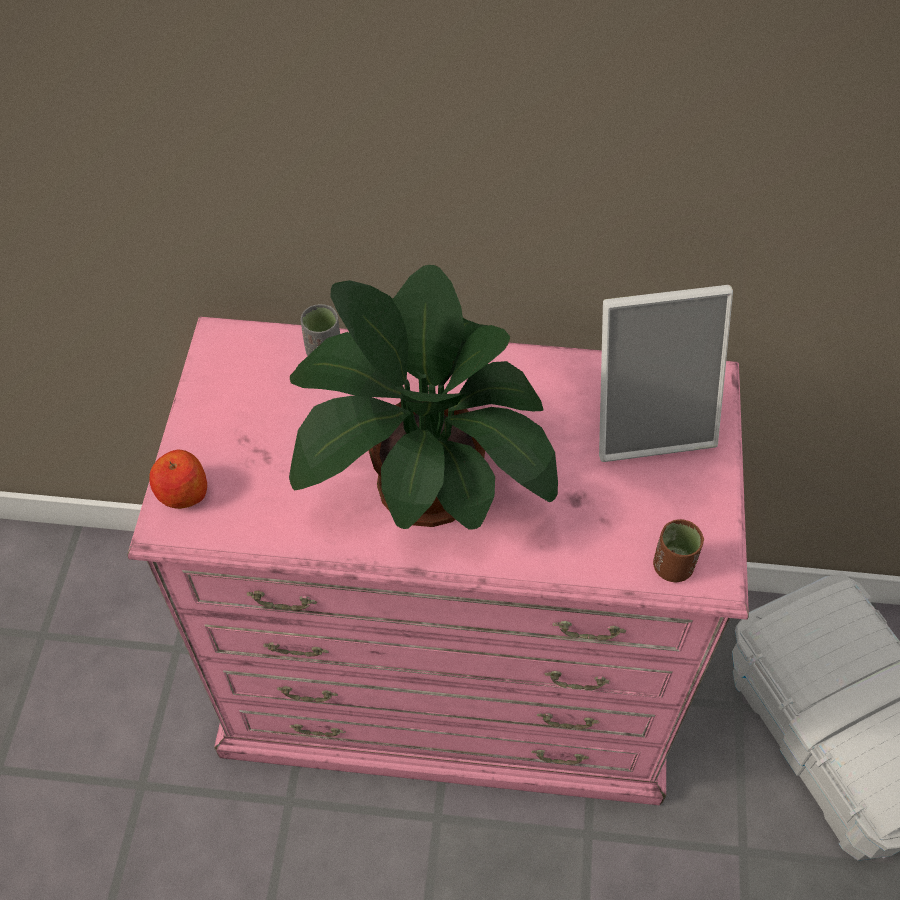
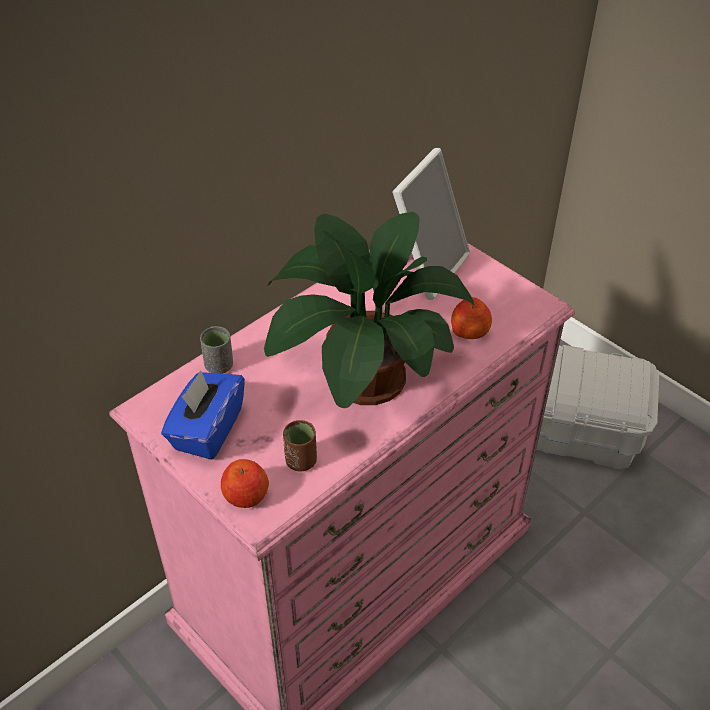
camera: 50 degrees left, 10 degrees down
(235, 404) = (207, 430): none -> blue tissue box
(591, 529) = (469, 331): none -> apple
(672, 566) = (523, 316): brown cup -> brown cup (301, 461)

